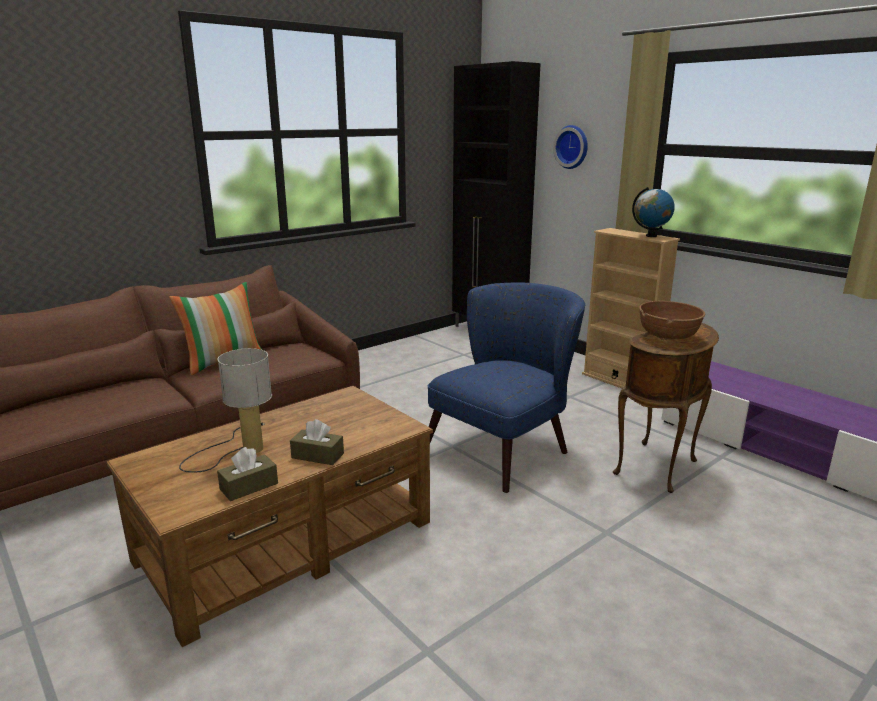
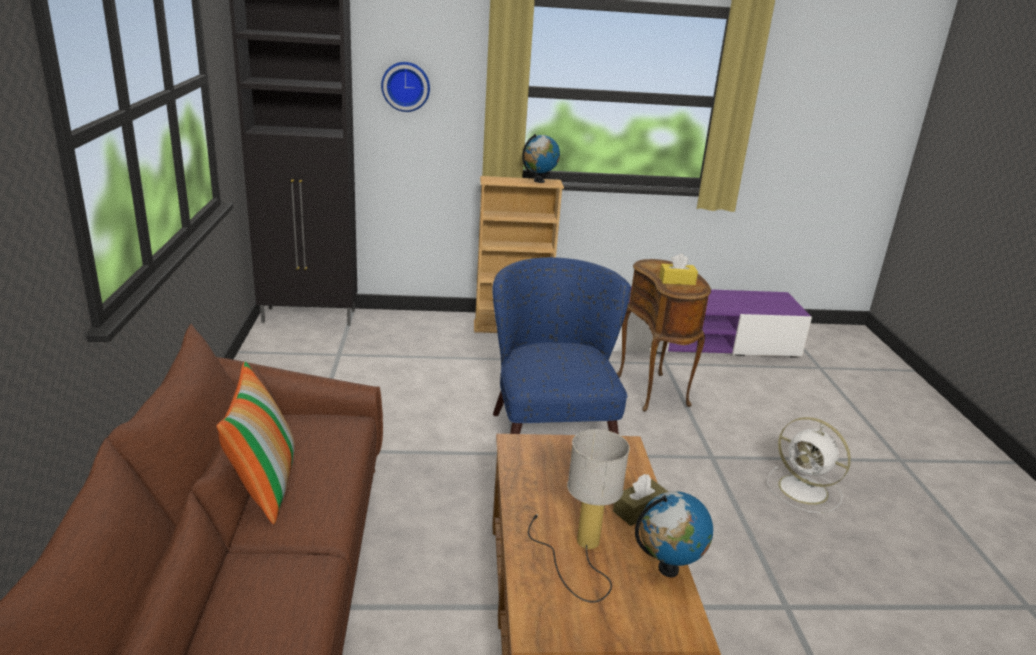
camera: 55 degrees left, 5 degrees up
(249, 486) = (668, 569): brown tissue box -> globe
(650, 610) = (805, 490): none -> white fan
(668, 337) = (677, 281): brown bowl -> yellow tissue box

